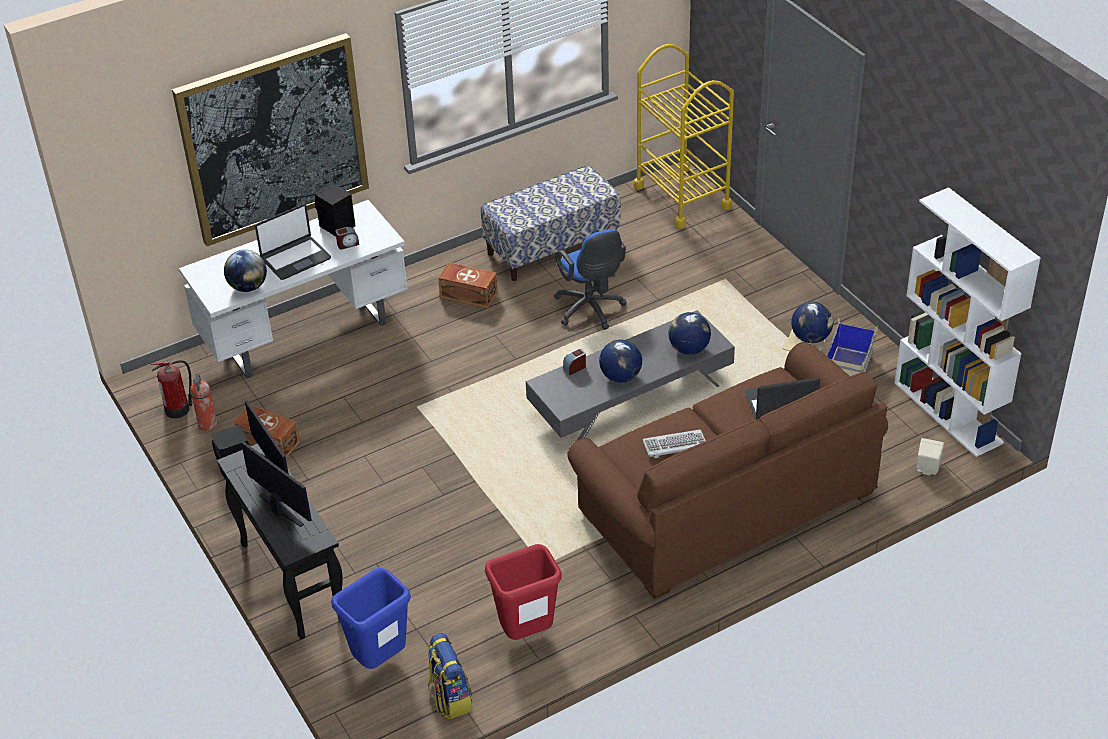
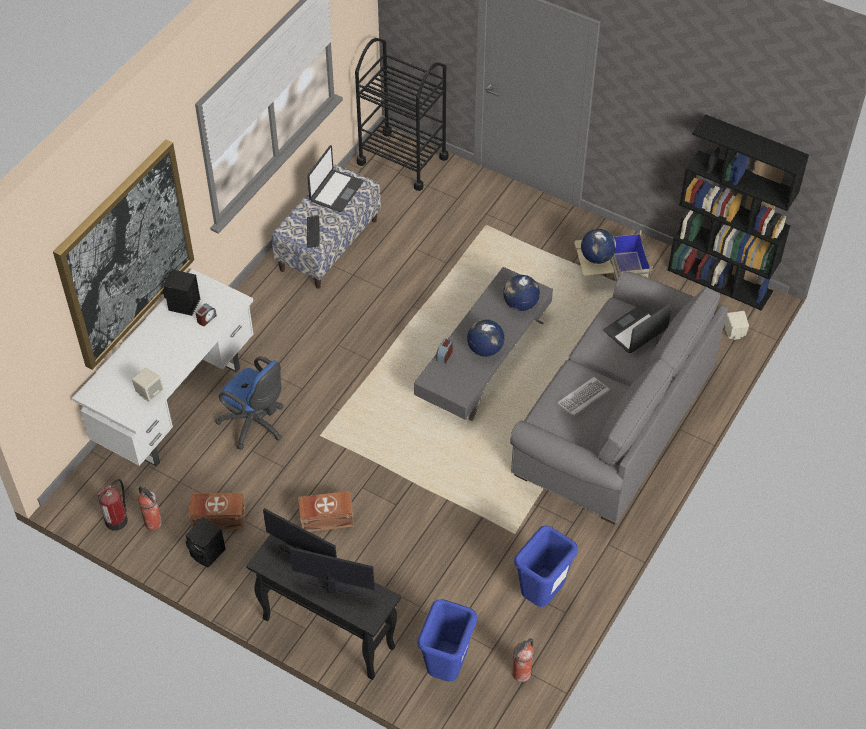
camera: 30 degrees left, 10 degrees up
(248, 287) = (149, 393): globe -> beige speaker
(295, 258) = (171, 350): laptop -> laptop (335, 191)
(450, 697) = (520, 674): backpack -> fire extinguisher
(468, 294) = (290, 315): brown storage box -> brown storage box (326, 518)
(521, 215) = (313, 232): none -> keyboard
(526, 634) = (541, 596): red trash can -> blue trash can
(591, 310) = (400, 293): blue office chair -> blue office chair (255, 425)
(682, 196) = (402, 160): yellow cart -> black cart
(727, 503) = (614, 421): brown sofa -> grey sofa
(949, 413) = (720, 280): white bookcase -> black bookcase

